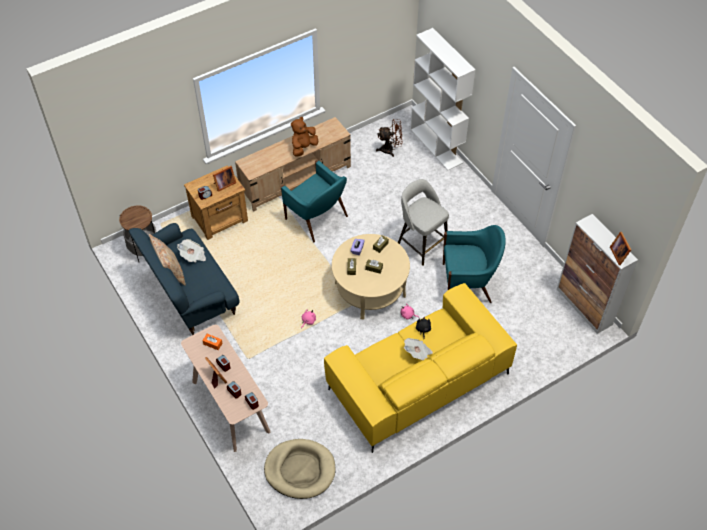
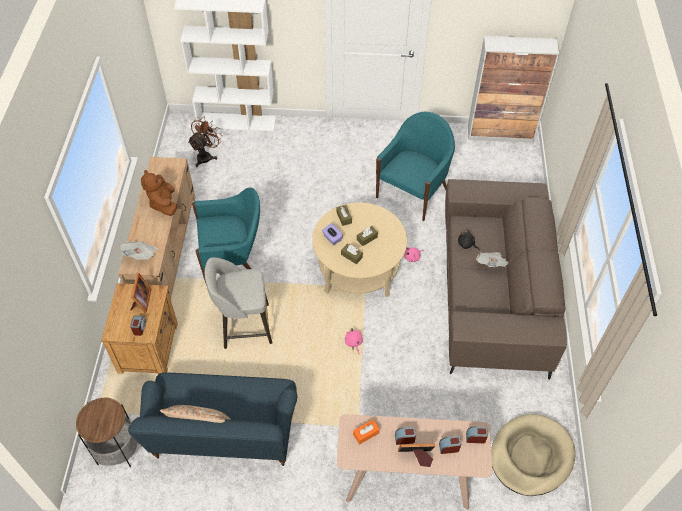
camera: 55 degrees left, 0 degrees up
(193, 256) = (202, 393): newspaper -> newspaper (141, 255)
(418, 380) = (492, 293): yellow sofa -> brown sofa
(421, 244) = (339, 199): grey stool -> grey stool (244, 326)
(619, 254) = (542, 45): picture frame -> none

